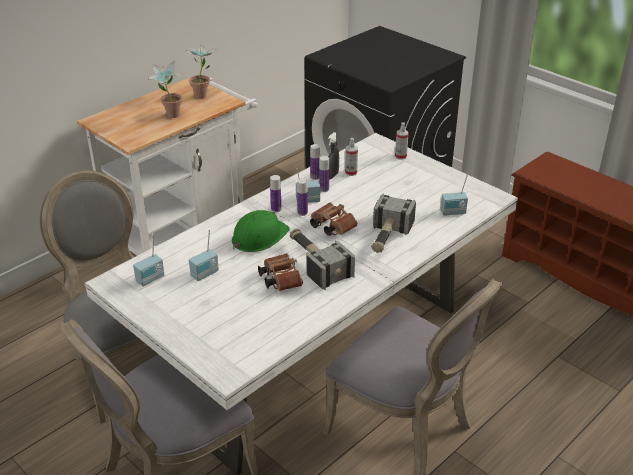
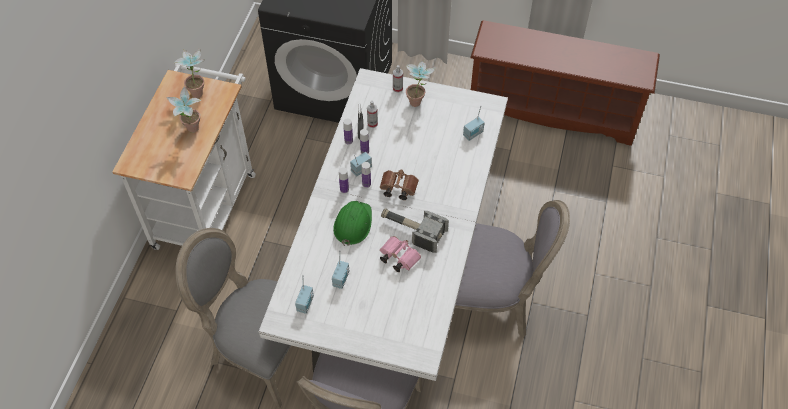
camera: 30 degrees left, 20 degrees up
(280, 279) = (397, 257): brown binoculars -> pink binoculars
(387, 237) = (443, 180): hammer -> none
(414, 171) = (418, 100): none -> potted plant

